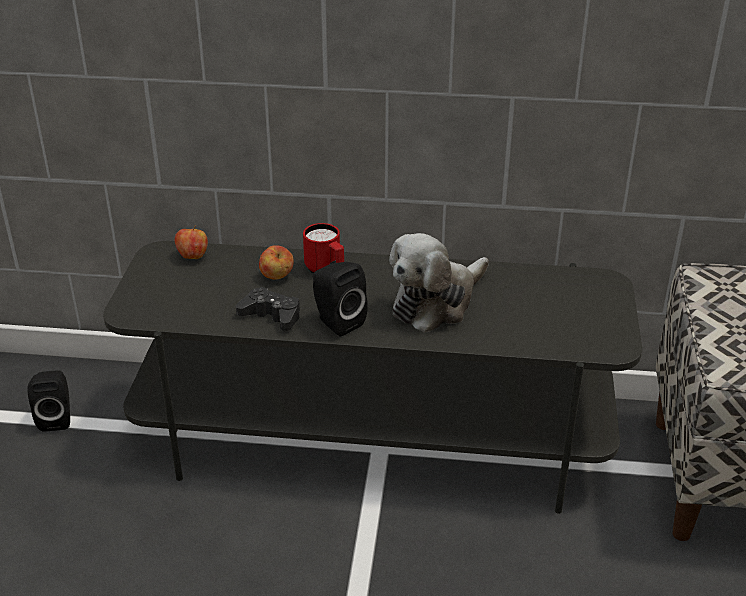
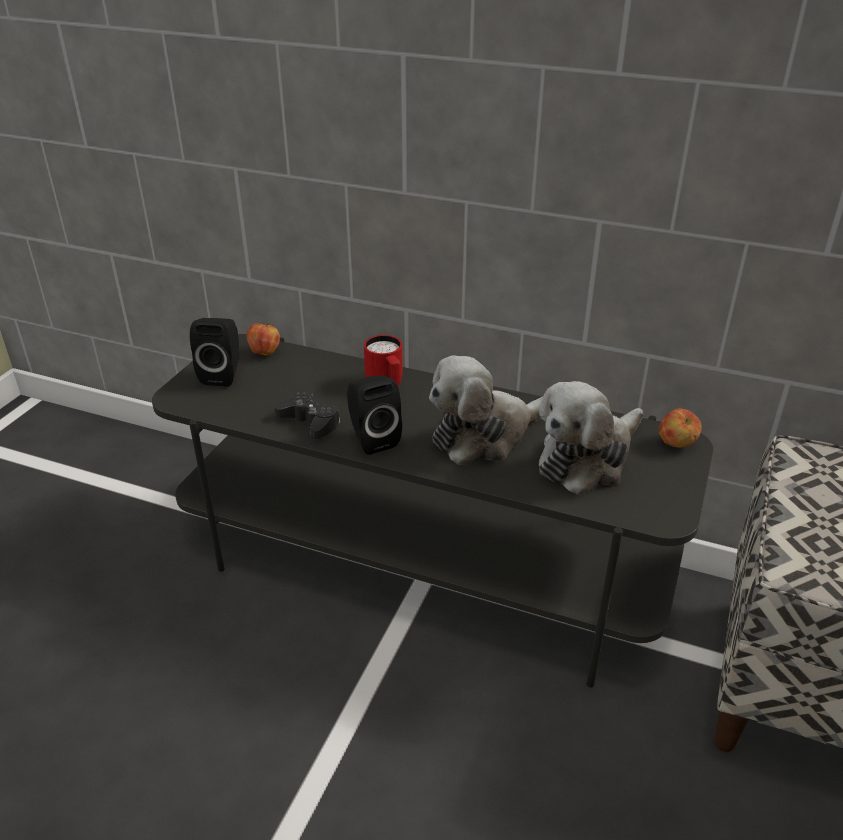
camera: 15 degrees right, 0 degrees up
(56, 418) = (138, 490): black speaker -> black speaker (223, 374)
(277, 277) = (334, 384): apple -> apple (676, 444)
(532, 309) = (587, 459): none -> plush toy

